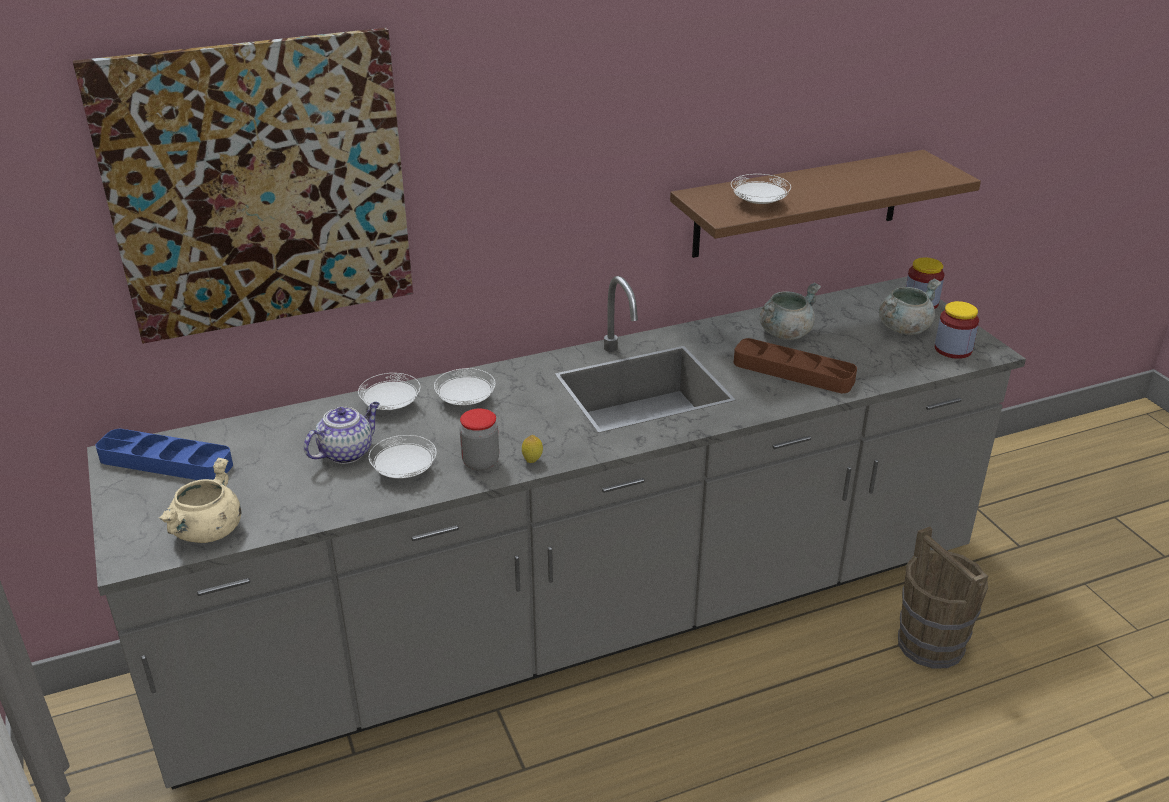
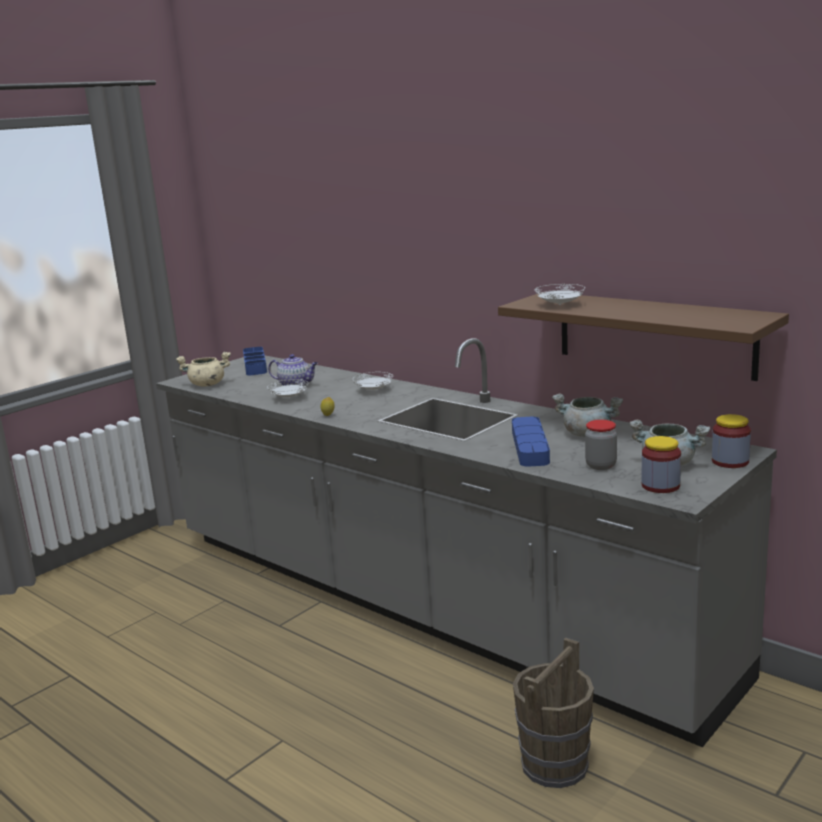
camera: 65 degrees right, 15 degrees down
(260, 187) = (322, 229): picture -> none
(391, 406) = (350, 380): white plate -> none
(480, 462) = (315, 407): jar -> jar (601, 465)
(793, 372) = (530, 446): brown tray -> blue tray

